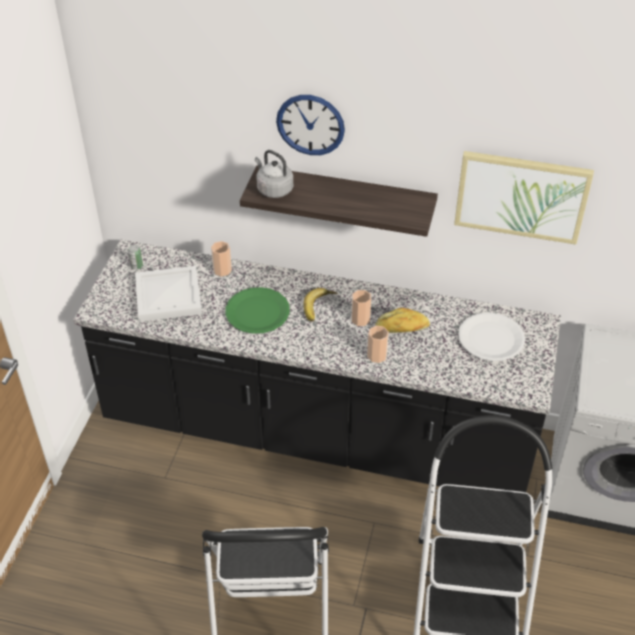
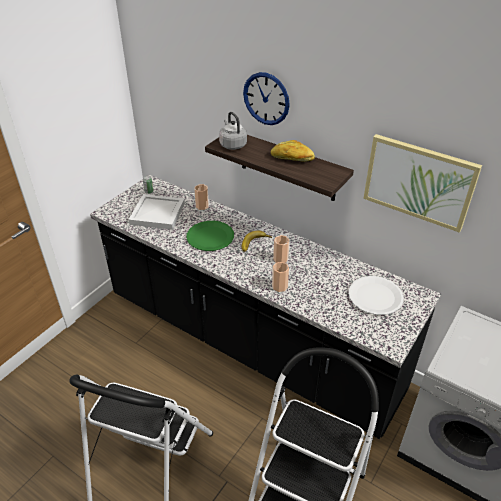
camera: 20 degrees right, 5 degrees down
(402, 328) = (308, 272): bread -> bread (292, 159)

